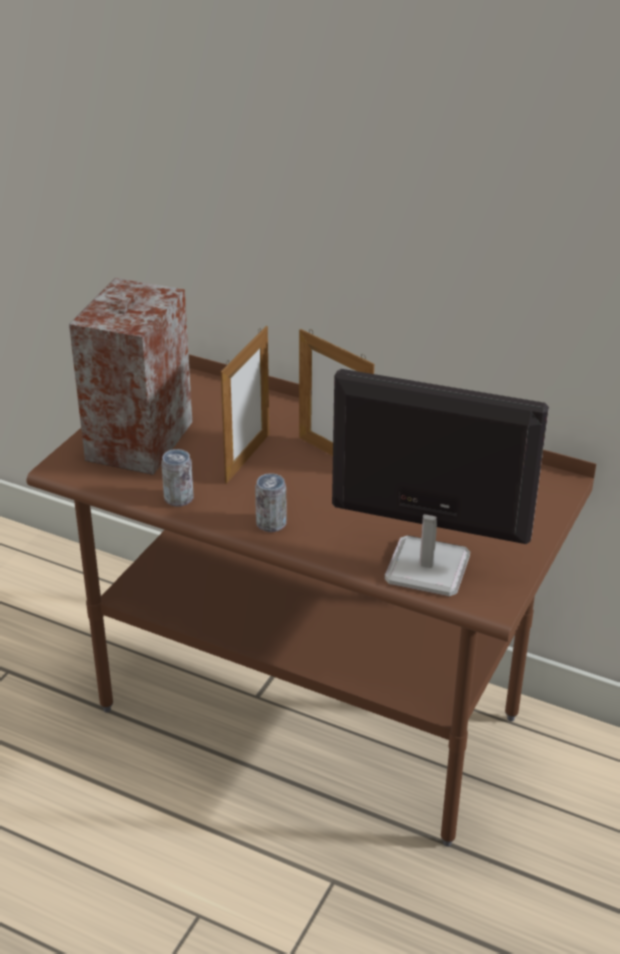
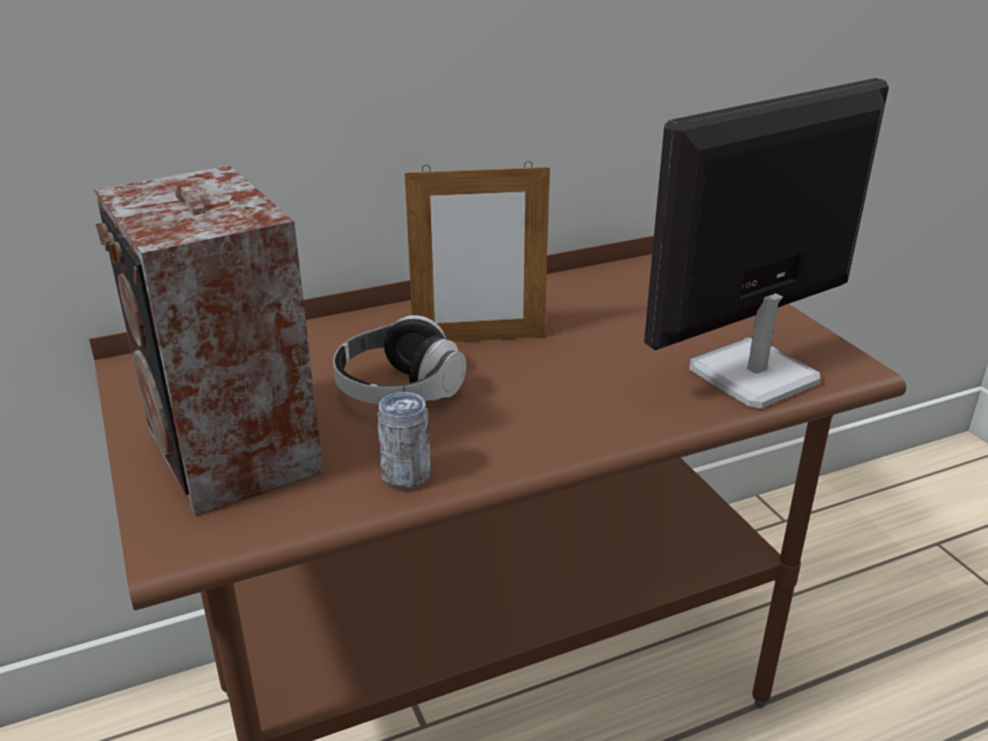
camera: 50 degrees left, 5 degrees down
(247, 458) = (399, 391): picture frame -> headphones
(271, 524) = (553, 432): can -> none

